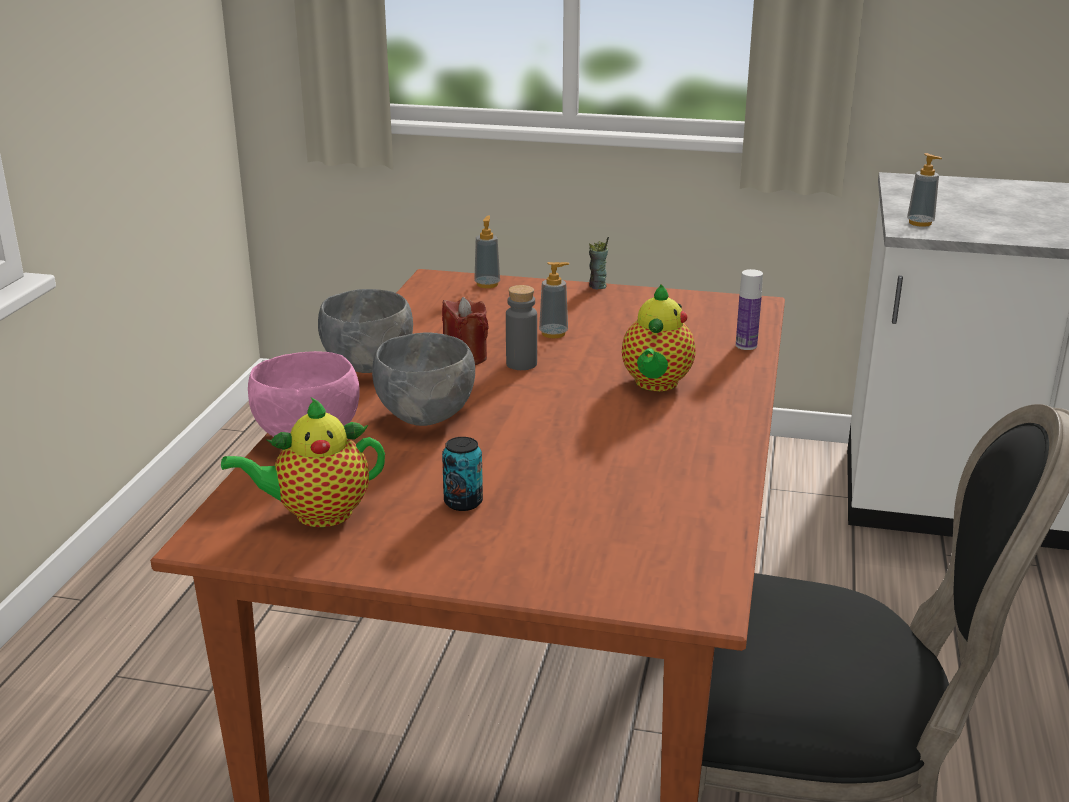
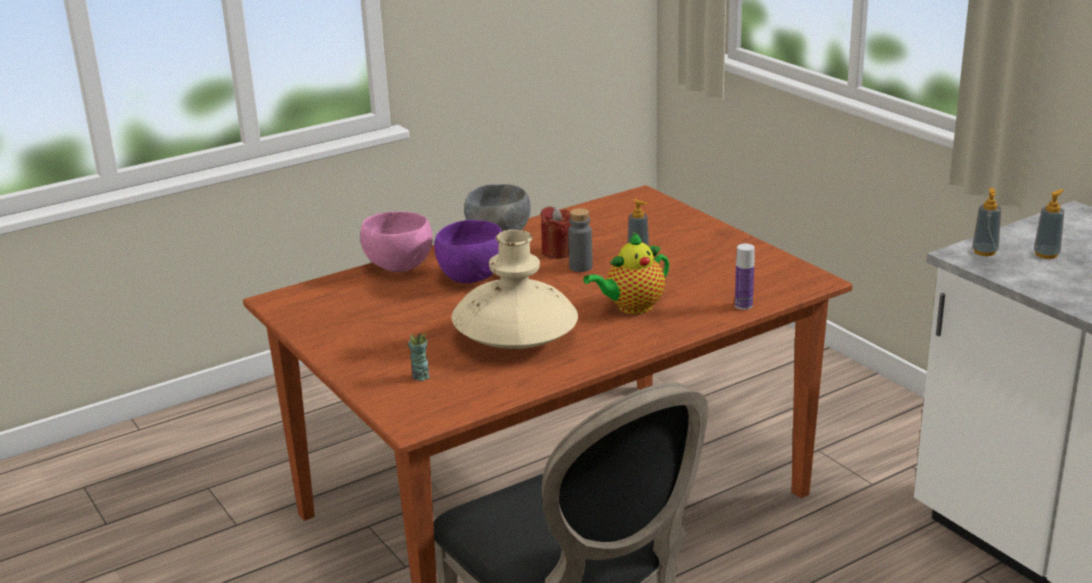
camera: 45 degrees right, 0 degrees up
(317, 514) = (334, 307): teapot -> none
(426, 416) = (472, 278): grey bowl -> purple bowl
(463, 502) = (404, 329): can -> none
(487, 284) = (665, 209): soap dispenser -> soap dispenser (1046, 254)
(597, 286) = (733, 232): cup -> cup (420, 376)
(608, 458) = (516, 337): none -> beige vase

